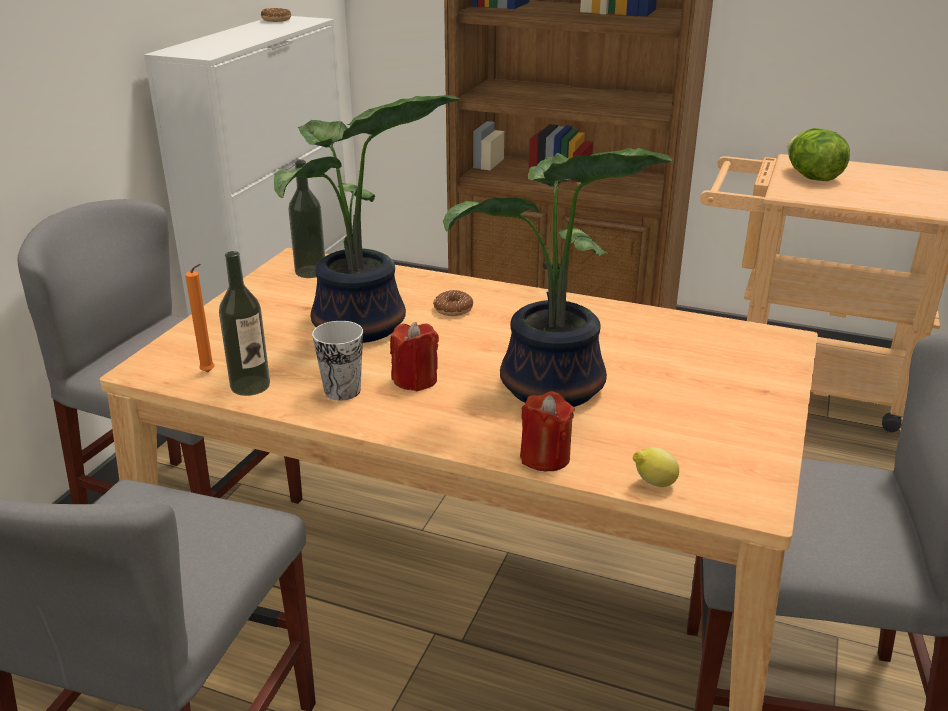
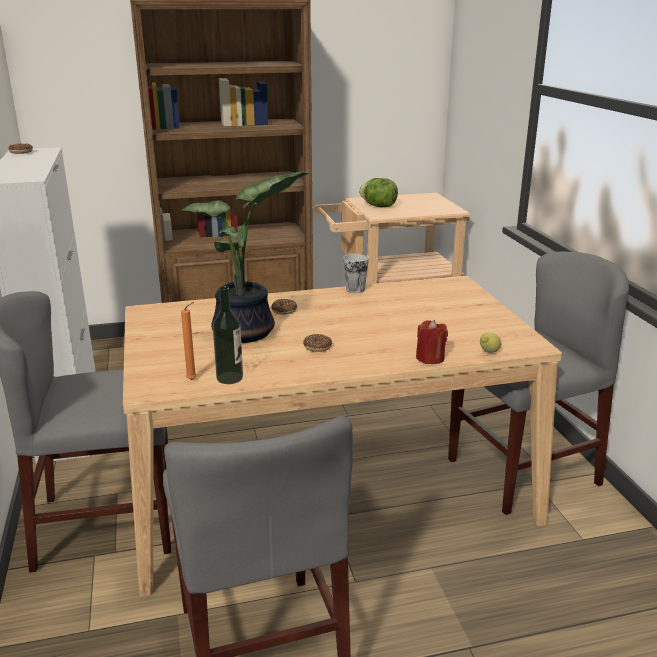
camera: 35 degrees left, 5 degrees down
(310, 271) = (165, 314): bottle -> none
(342, 391) = (287, 364): cup -> cup (355, 289)
(415, 380) = (317, 347): red candle -> donut
(551, 390) = (390, 331): potted plant -> none

